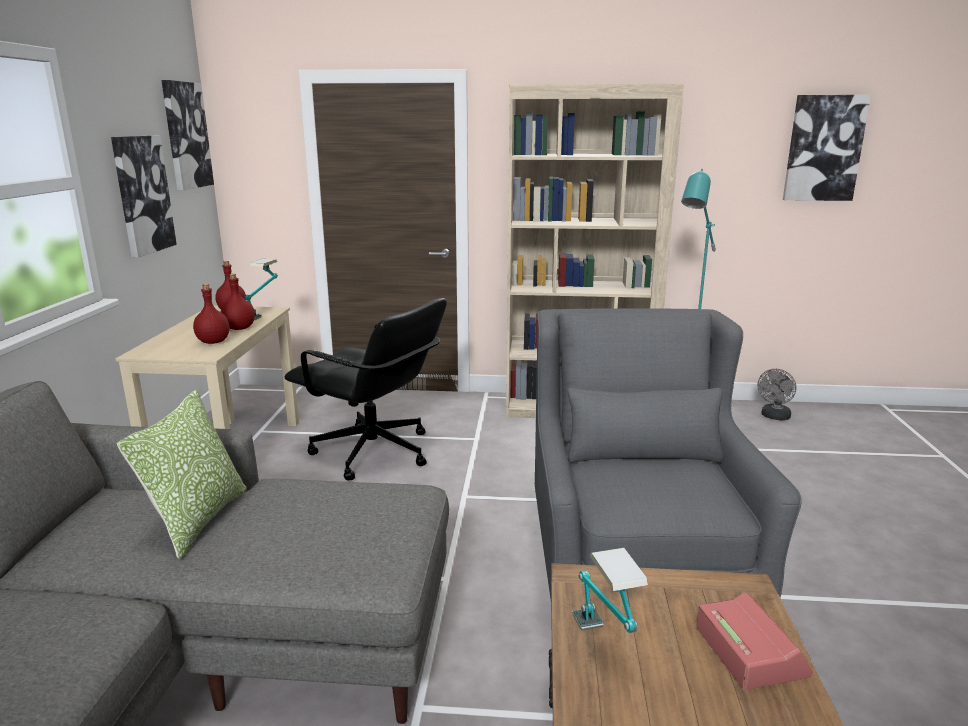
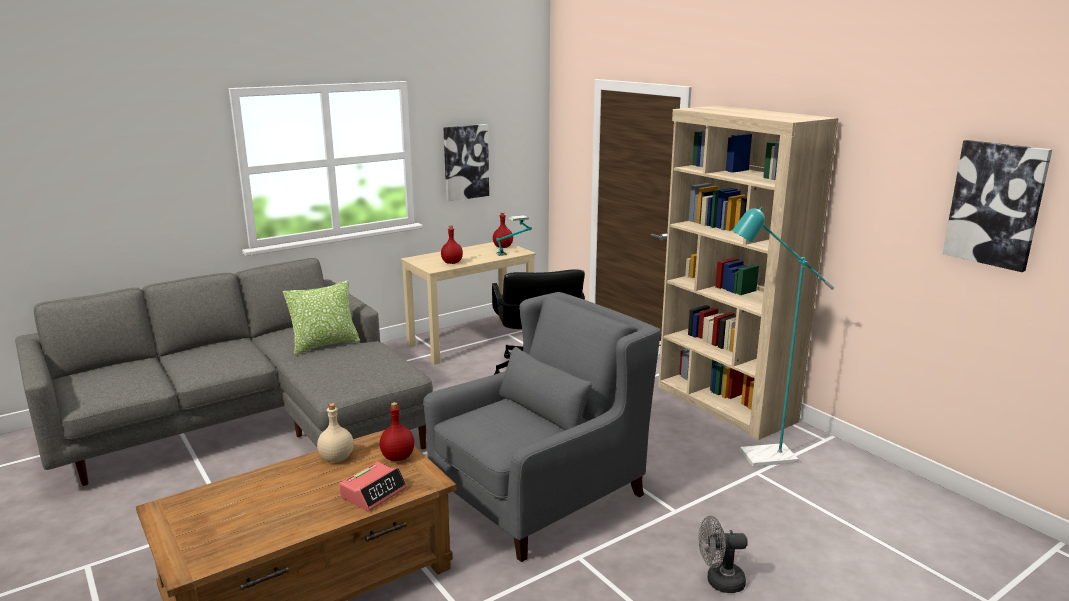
camera: 50 degrees right, 0 degrees up
(186, 135) = (521, 122): picture -> none
(239, 328) = (480, 258): red bottle -> red bottle (397, 457)
(603, 648) = (337, 458): table lamp -> beige bottle
(774, 417) = (887, 489): grey fan -> grey fan (719, 581)

